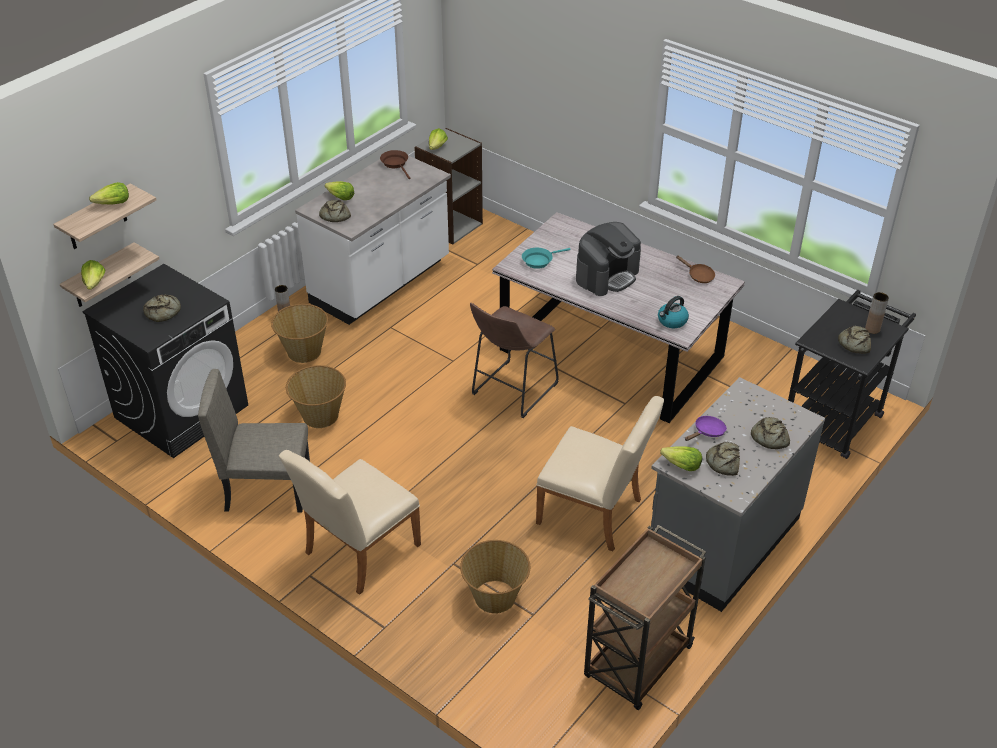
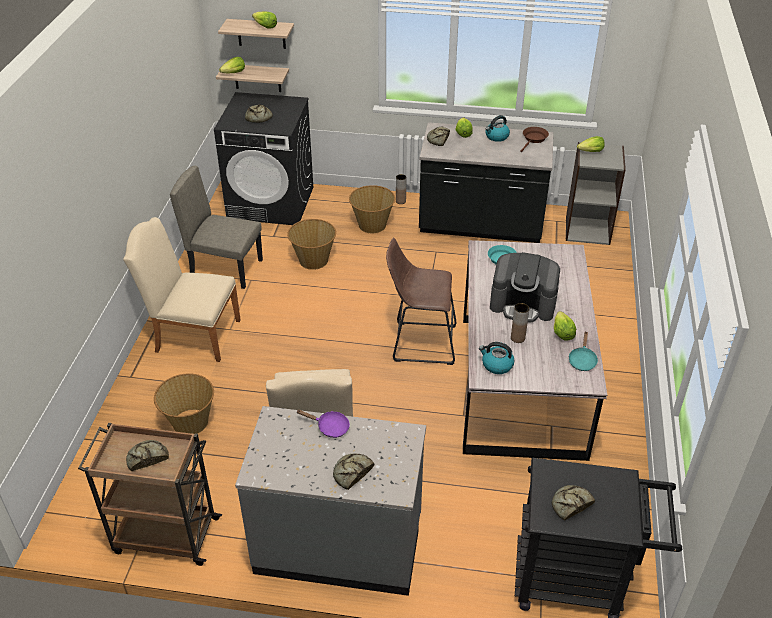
camera: 60 degrees right, 0 degrees up
(268, 488) = (226, 269): beige chair -> beige chair turned 45 degrees counterclockwise
(368, 182) = (496, 137): none -> kettle
(381, 283) = (480, 227): white counter -> black counter
(681, 466) = (272, 424): lettuce -> lettuce (562, 333)
(698, 276) = (582, 360): brown frying pan -> turquoise frying pan
(723, 462) = (295, 451): bread -> bread (147, 458)
(872, 329) = (609, 513): brown vase -> brown vase (517, 338)

